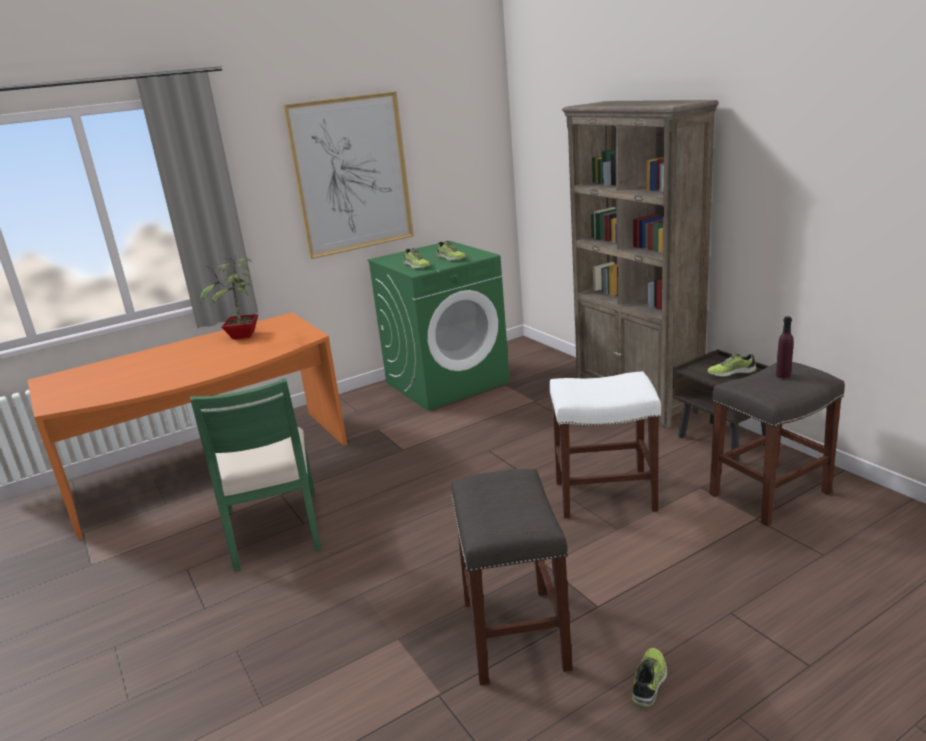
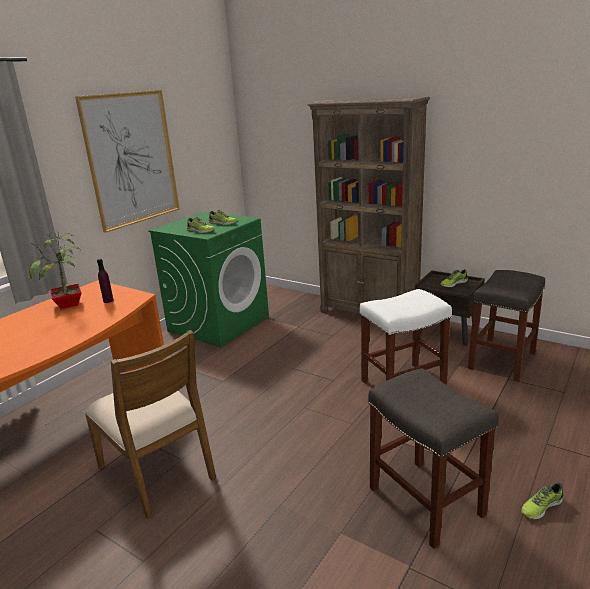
camera: 25 degrees left, 0 degrees up
(274, 529) = (158, 471): green chair -> brown chair
(650, 682) = (541, 506): shoe -> shoe turned 120 degrees counterclockwise
(783, 375) = (510, 279): purple bottle -> purple bottle (108, 301)

